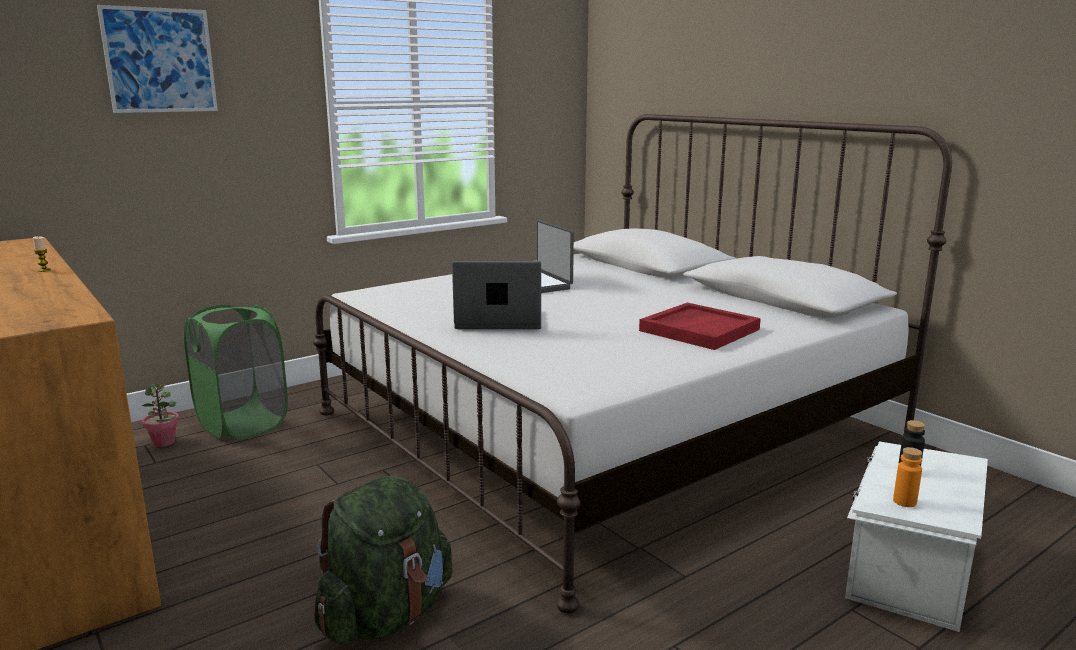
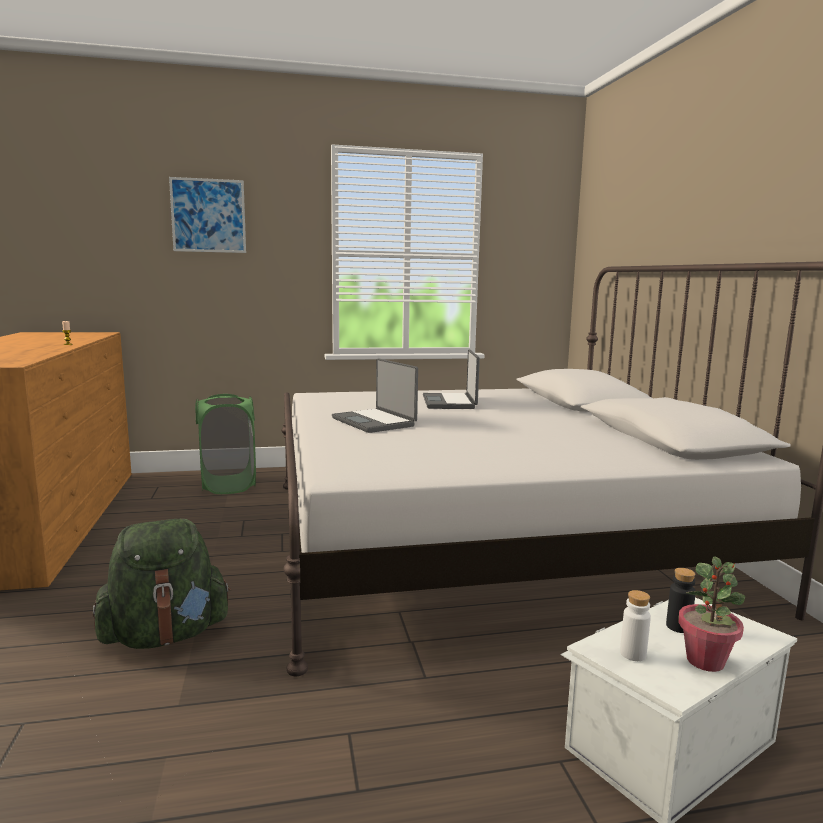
camera: 25 degrees right, 5 degrees down
(164, 442) = (170, 487): potted plant -> potted plant (705, 661)
(498, 321) = (375, 422): laptop -> laptop turned 150 degrees counterclockwise
(699, 330) = (534, 450): red tray -> none
(904, 502) = (633, 654): orange bottle -> white bottle

